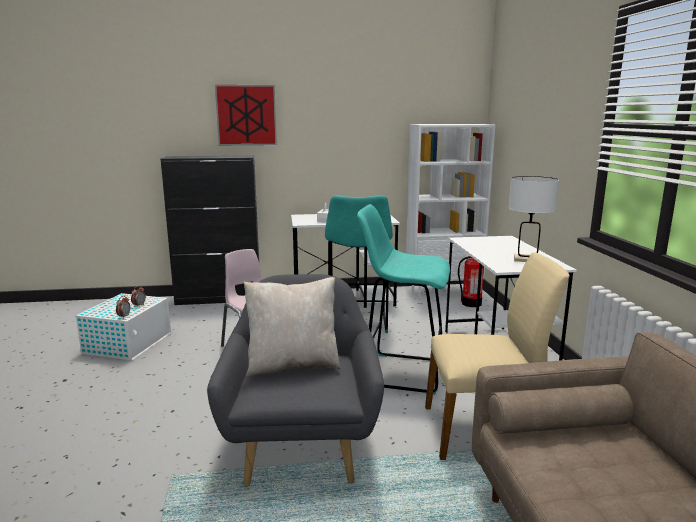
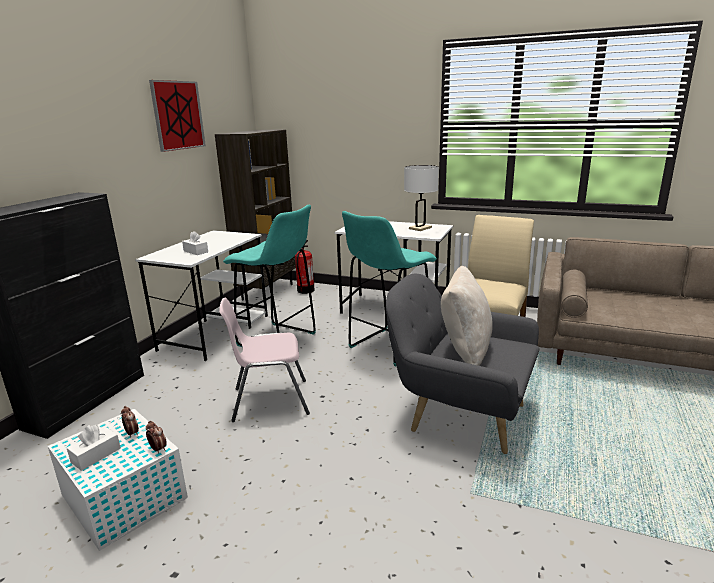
camera: 60 degrees left, 5 degrees up
(114, 305) = (96, 455): none -> white tissue box
(246, 115) = (56, 136): picture -> picture (178, 115)
(443, 291) = (267, 291): white bookcase -> brown bookcase

